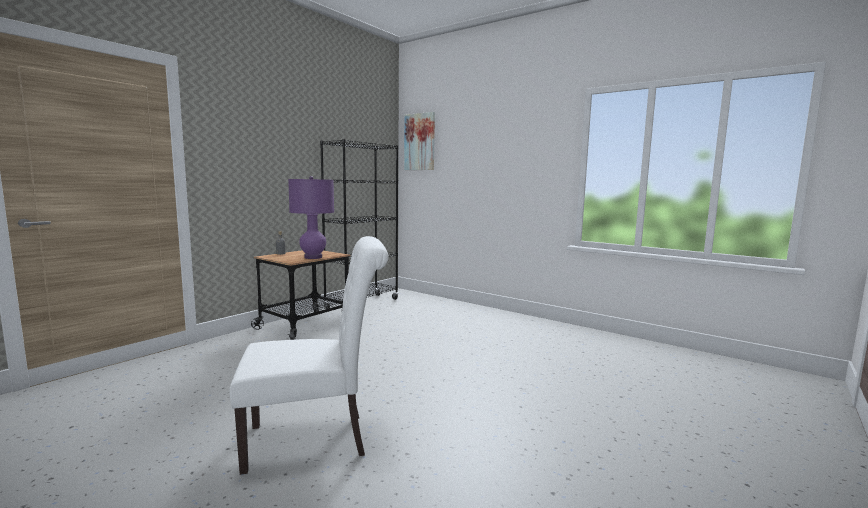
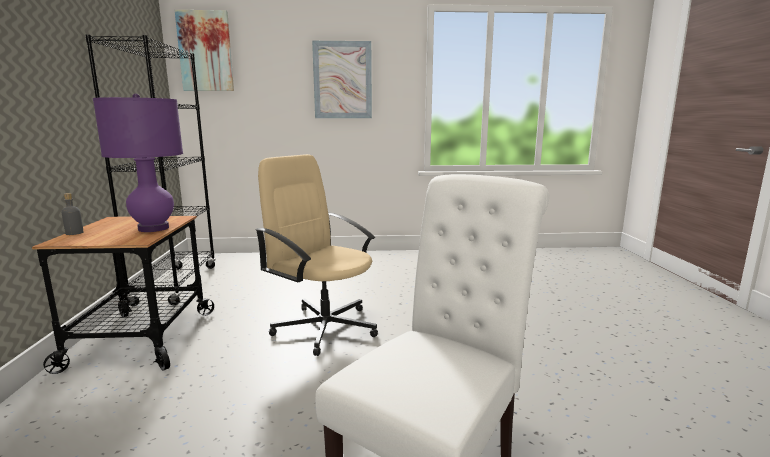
camera: 40 degrees left, 5 degrees up
(397, 350) = (324, 327): none -> beige office chair
(508, 160) = (342, 80): none -> picture

